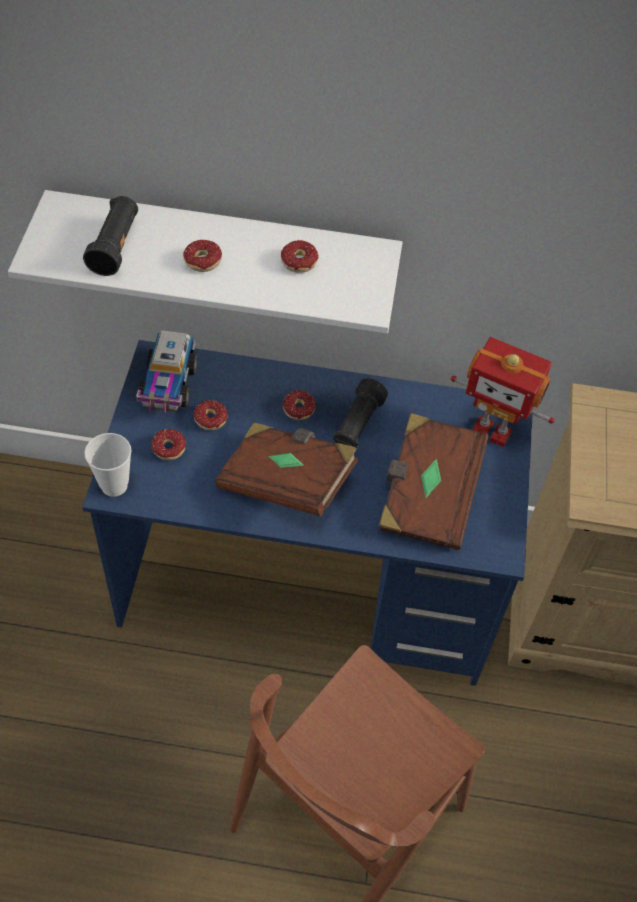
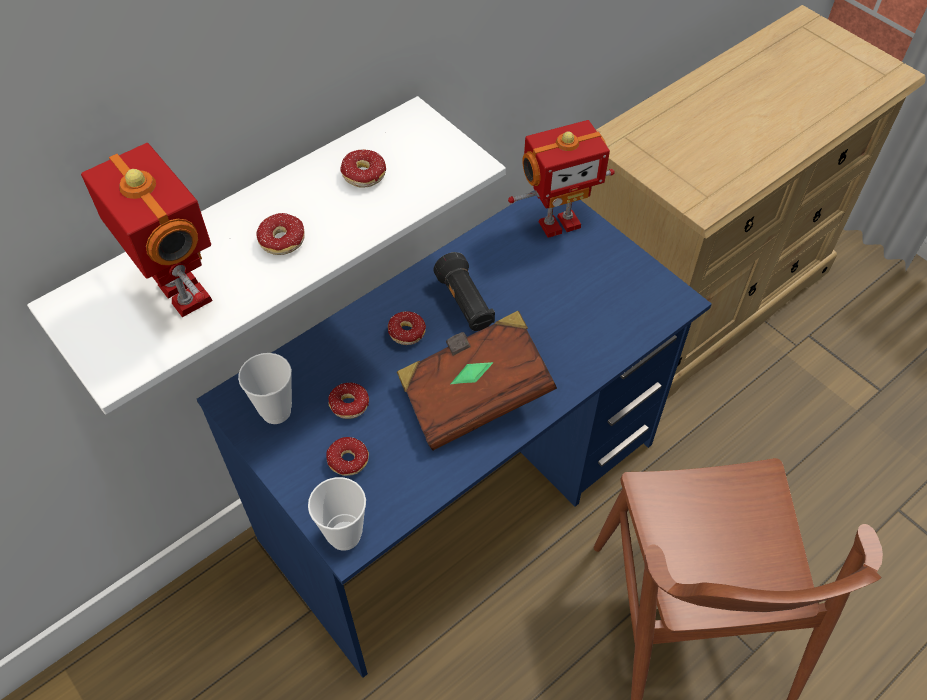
camera: 45 degrees left, 0 degrees up
(115, 246) = (181, 295): black flashlight -> toy robot
(168, 385) = (276, 411): toy truck -> cup
(427, 496) = (581, 308): brown book -> none

